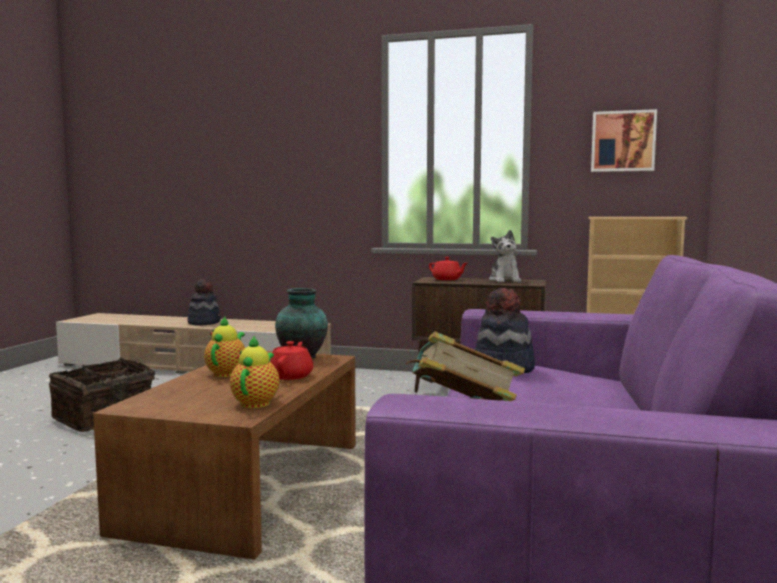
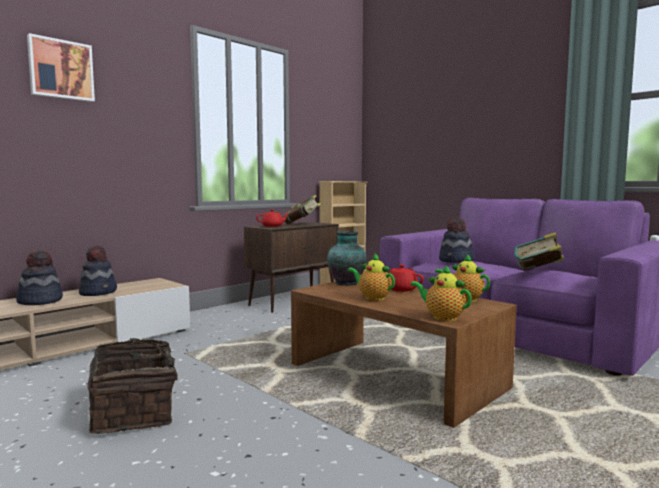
camera: 60 degrees left, 0 degrees up
(142, 403) = (442, 317): none -> teapot
(247, 325) = (98, 292): none -> hat
(505, 280) = (302, 224): plush toy -> book
(623, 141) = (330, 136): picture -> picture (61, 70)

